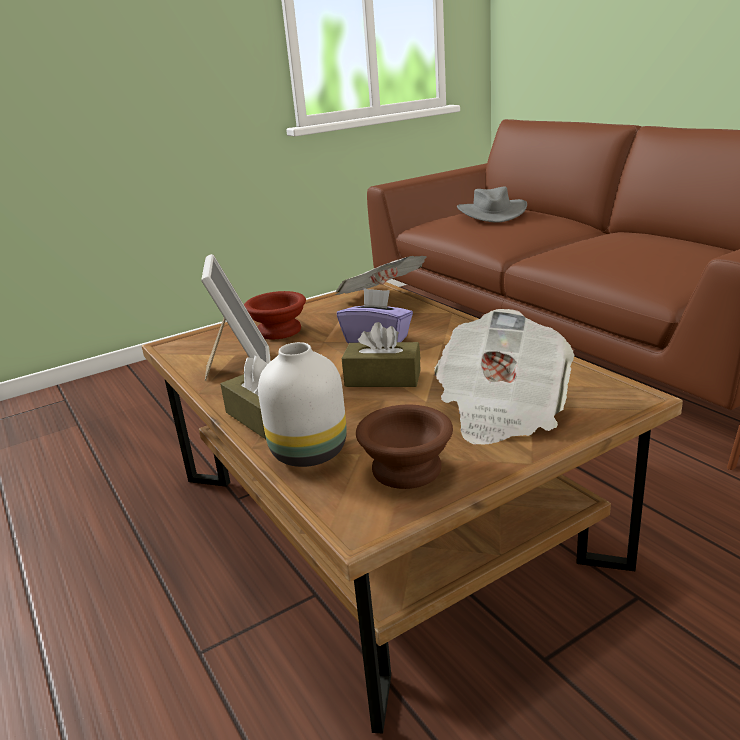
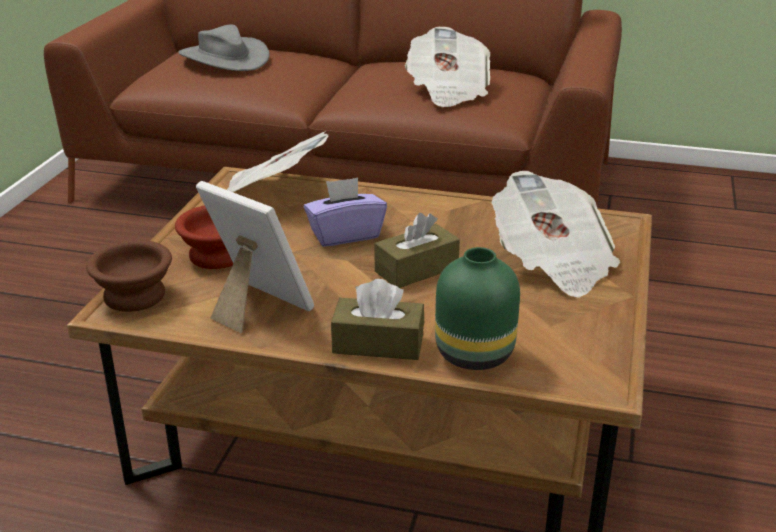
camera: 45 degrees left, 5 degrees up
(311, 451) = (474, 353): white vase -> green vase
(408, 467) = (564, 333): brown bowl -> brown bowl (134, 294)
(639, 257) = (448, 91): none -> newspaper

